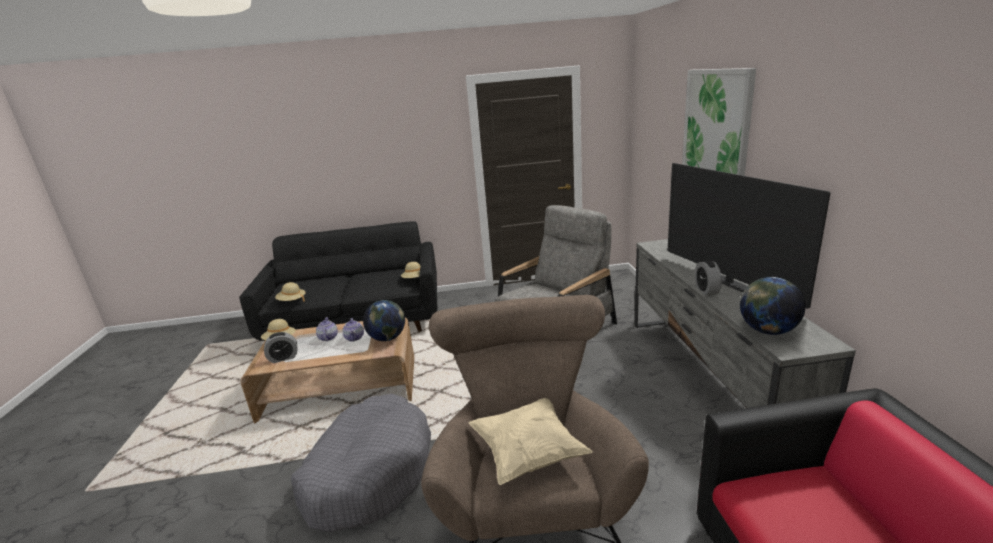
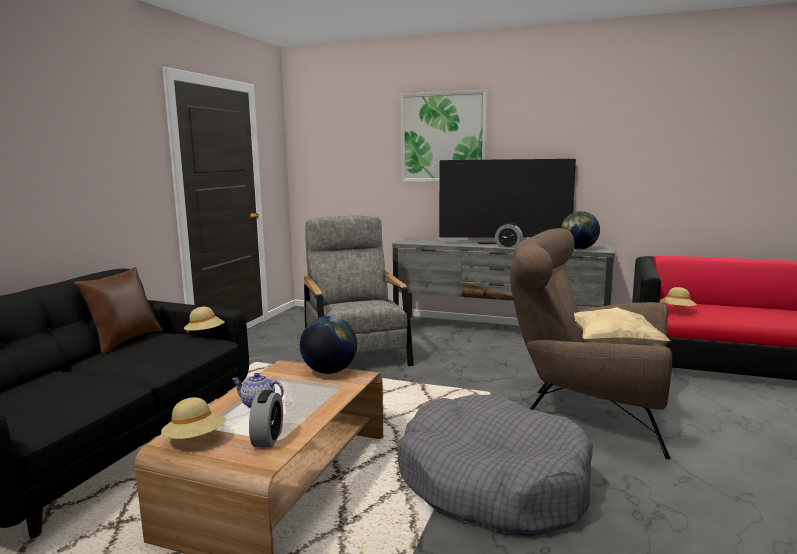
camera: 65 degrees left, 10 degrees down
(292, 301) = (67, 411): beige hat -> beige hat (677, 311)
(355, 338) = (293, 388): teapot -> none
(390, 268) = (125, 341): none -> brown pillow

